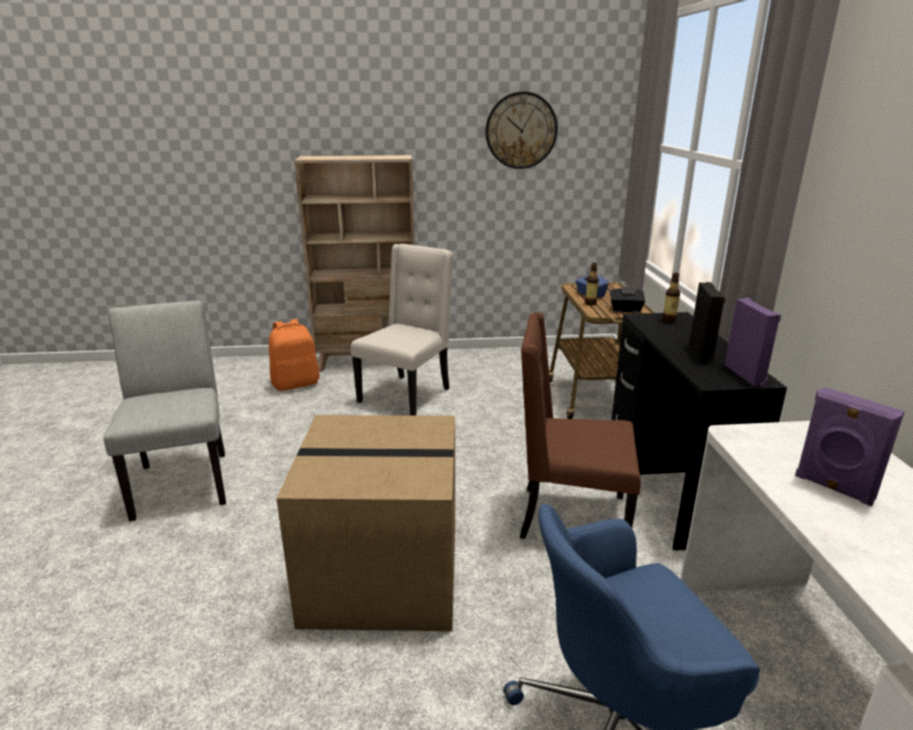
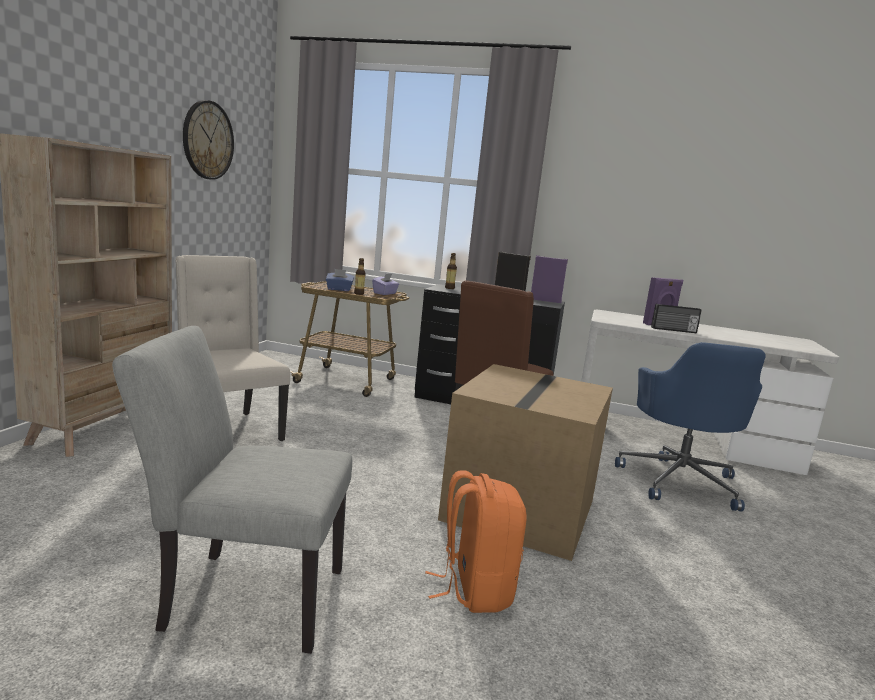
camera: 70 degrees left, 10 degrees down
(296, 384) = (80, 476): orange backpack -> orange backpack (474, 589)
(626, 309) = (385, 293): black tissue box -> purple tissue box
(806, 506) = (673, 330): none -> radio

